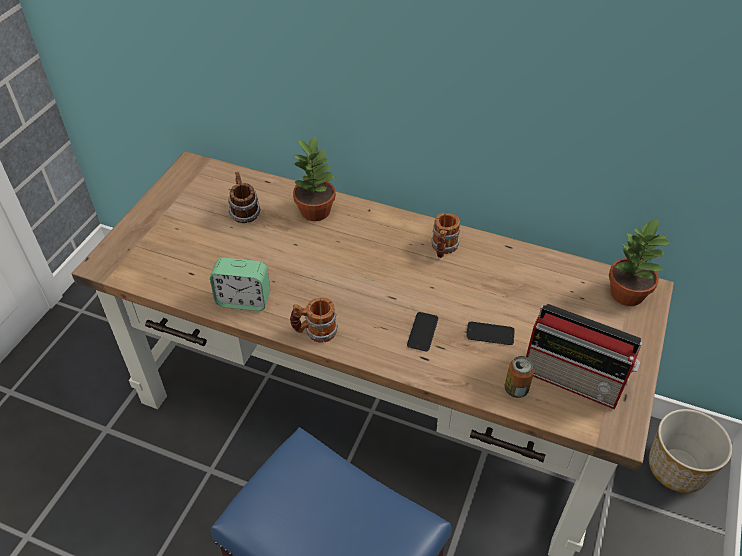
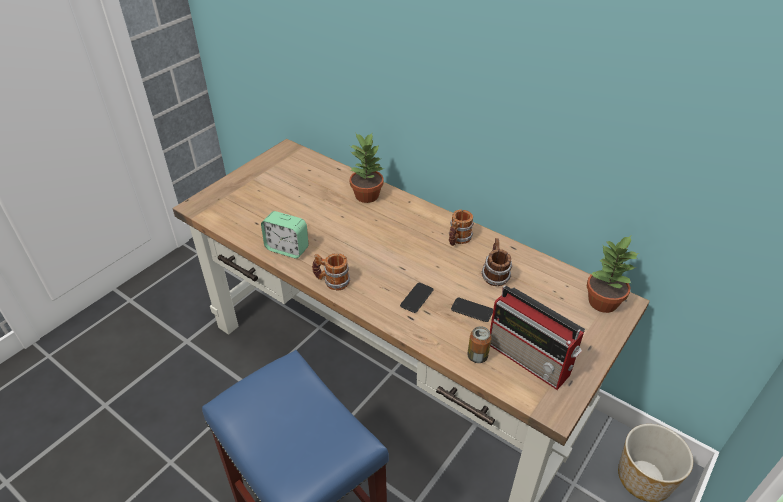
camera: 15 degrees right, 5 degrees down
(244, 213) = (312, 188): mug -> mug (494, 276)

